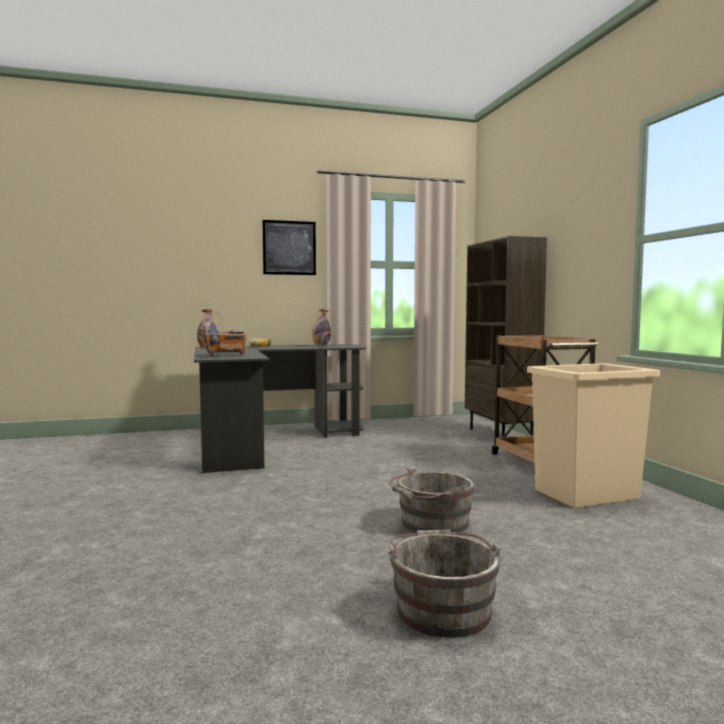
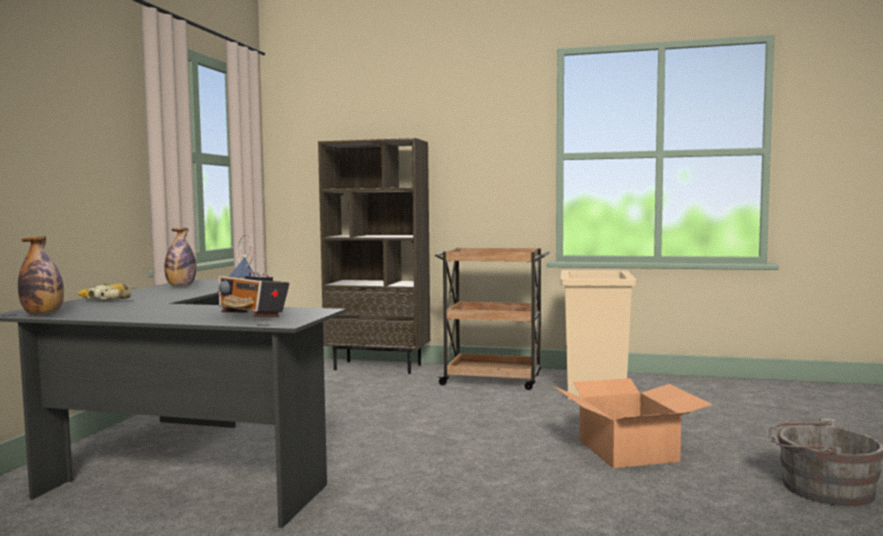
camera: 60 degrees left, 0 degrees up
(226, 355) = (252, 316): radio -> radio turned 120 degrees clockwise
(289, 248) = (85, 120): picture -> none
(431, 524) = (628, 450): grey bucket -> cardboard box

